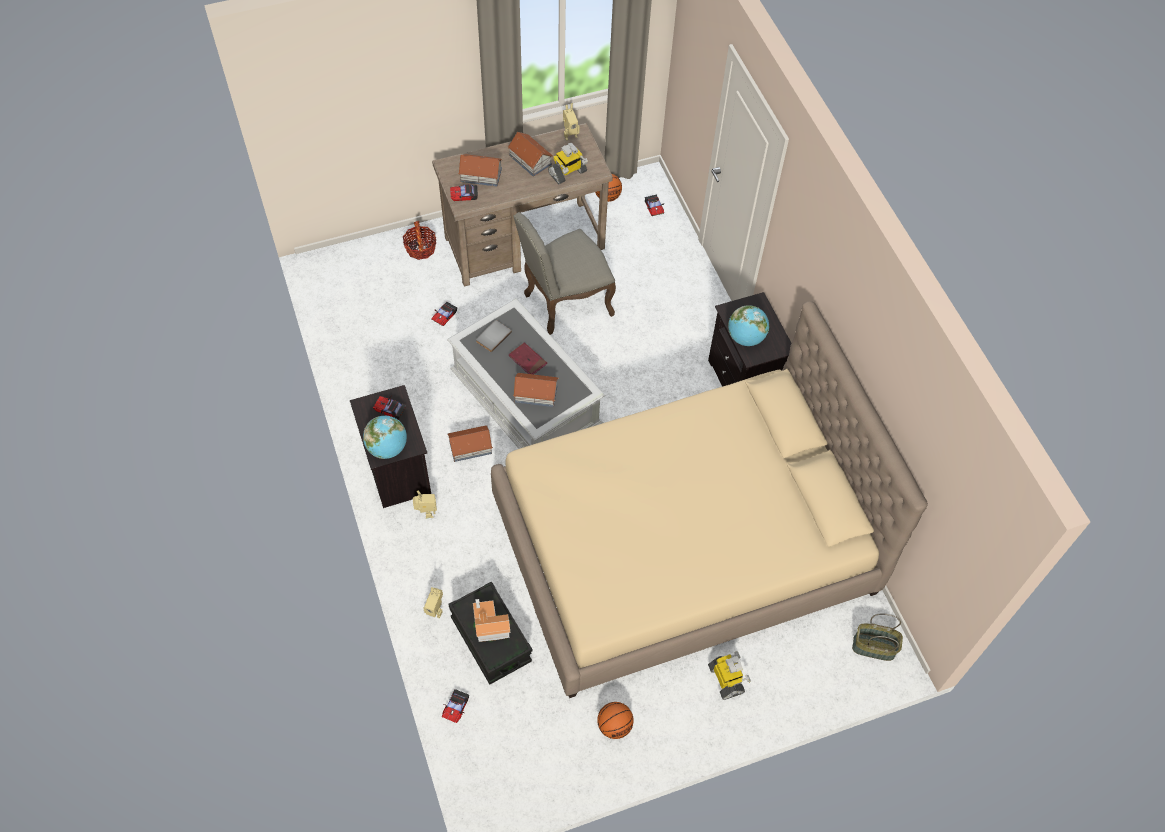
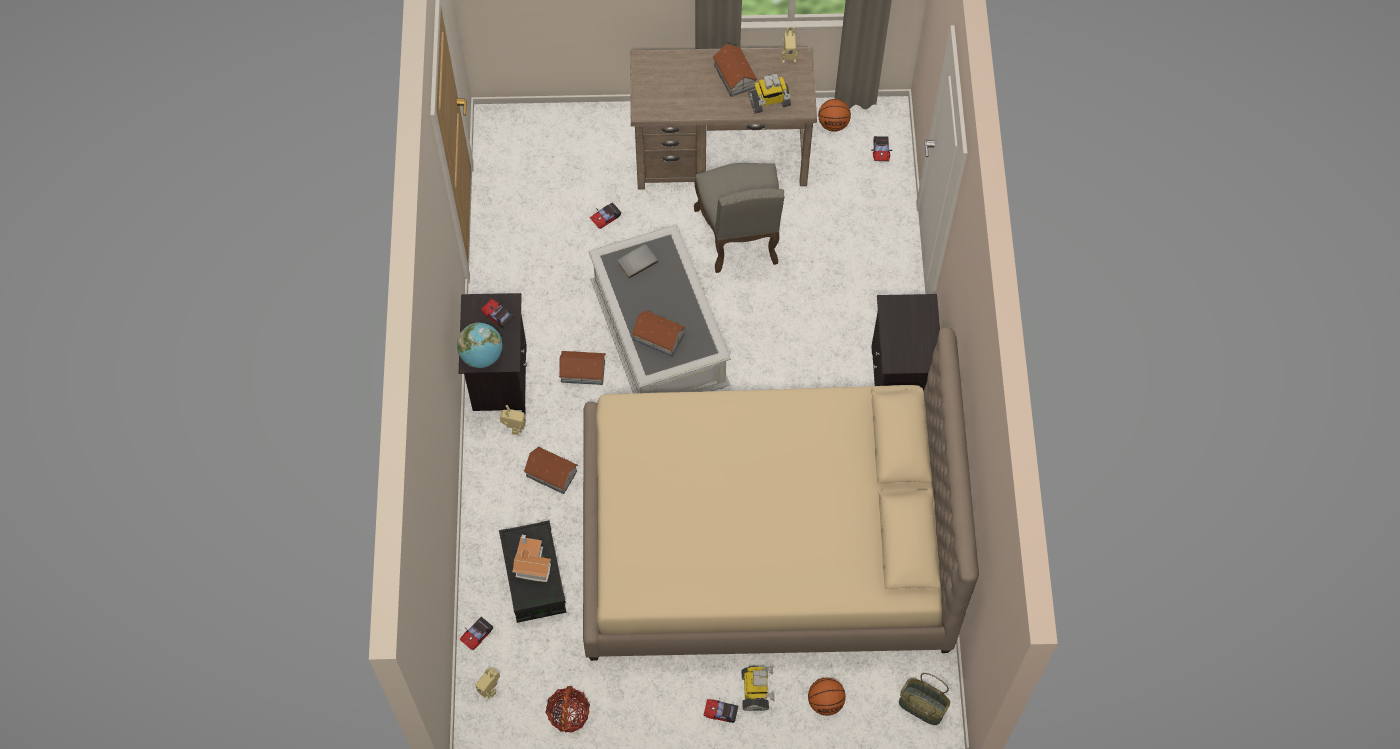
camera: 20 degrees right, 5 degrees up
(420, 248) = (606, 132): basket -> basket (568, 714)
(435, 610) = (490, 532): toy robot -> toy robot (490, 689)
(464, 195) = (649, 100): toy car -> toy car (721, 712)
(481, 175) = (675, 81): toy house -> toy house (552, 474)
(527, 360) = (663, 298): red book -> none
(565, 303) = (740, 237): grey chair -> grey chair turned 90 degrees counterclockwise
(614, 726) = (625, 701): basketball -> basketball (825, 702)
(746, 338) = (895, 340): globe -> none

